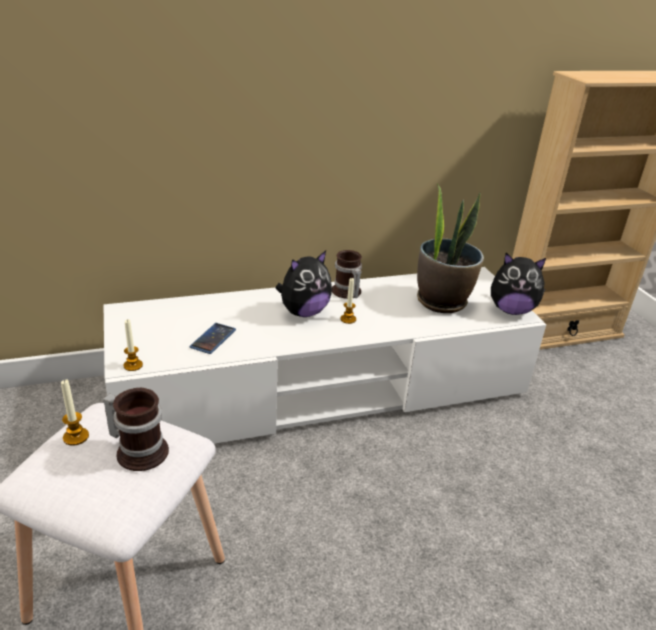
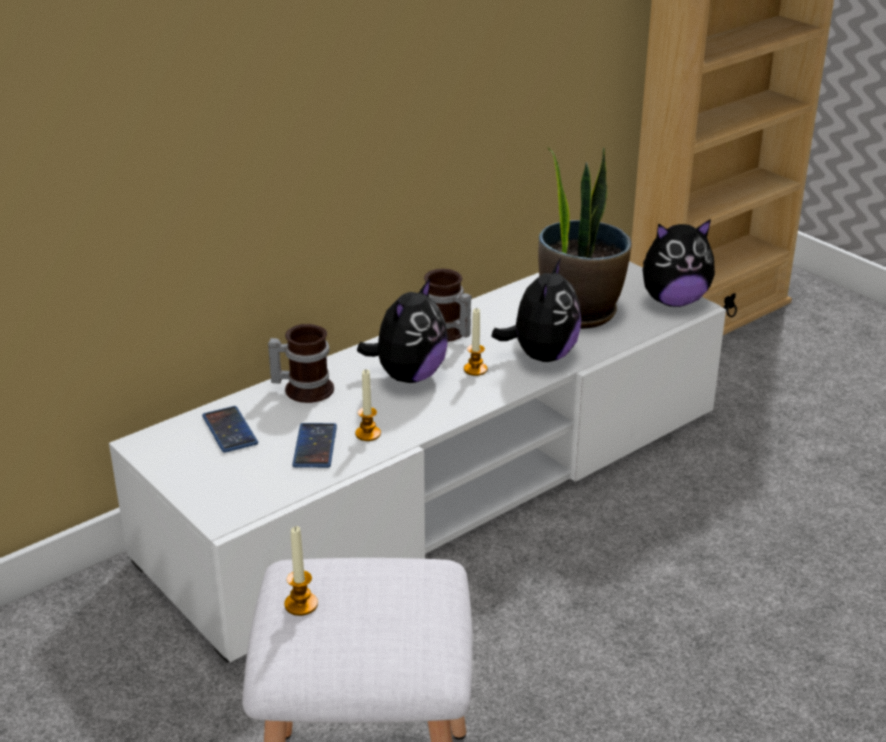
camera: 20 degrees left, 0 degrees up
(133, 365) = (235, 513): candle -> candle (368, 434)
(140, 449) = (393, 593): mug -> mug (304, 388)
(173, 315) = (229, 430): none -> phone
(397, 322) = (541, 356): none -> plush toy

